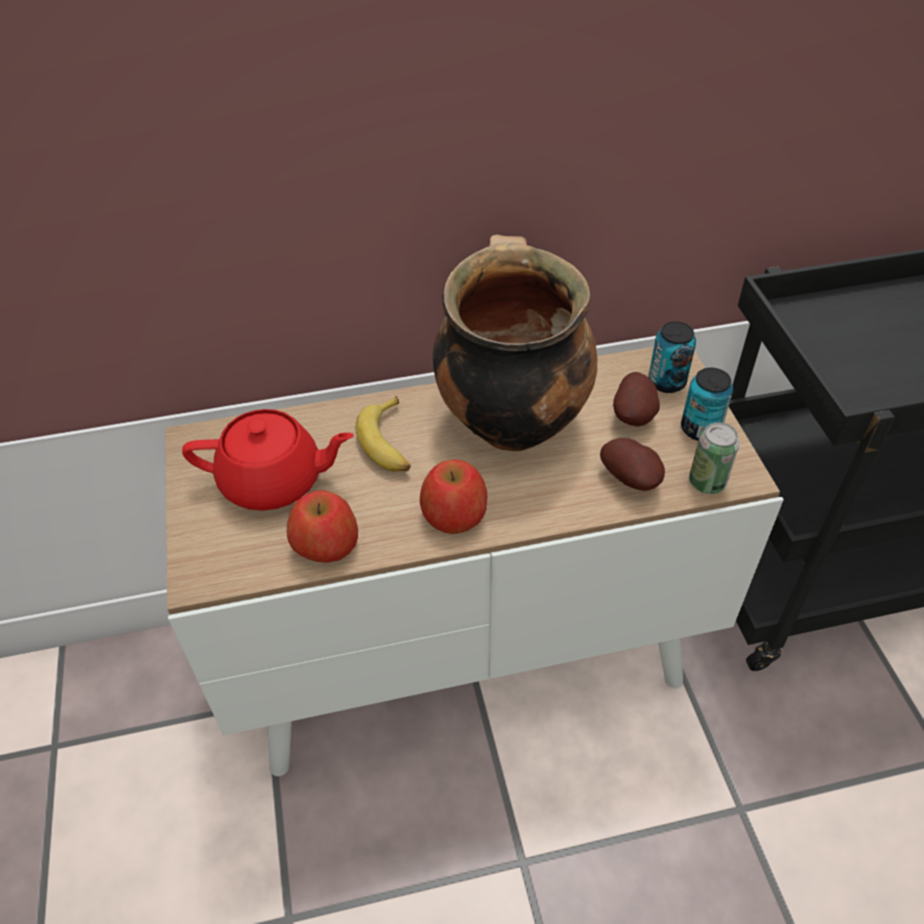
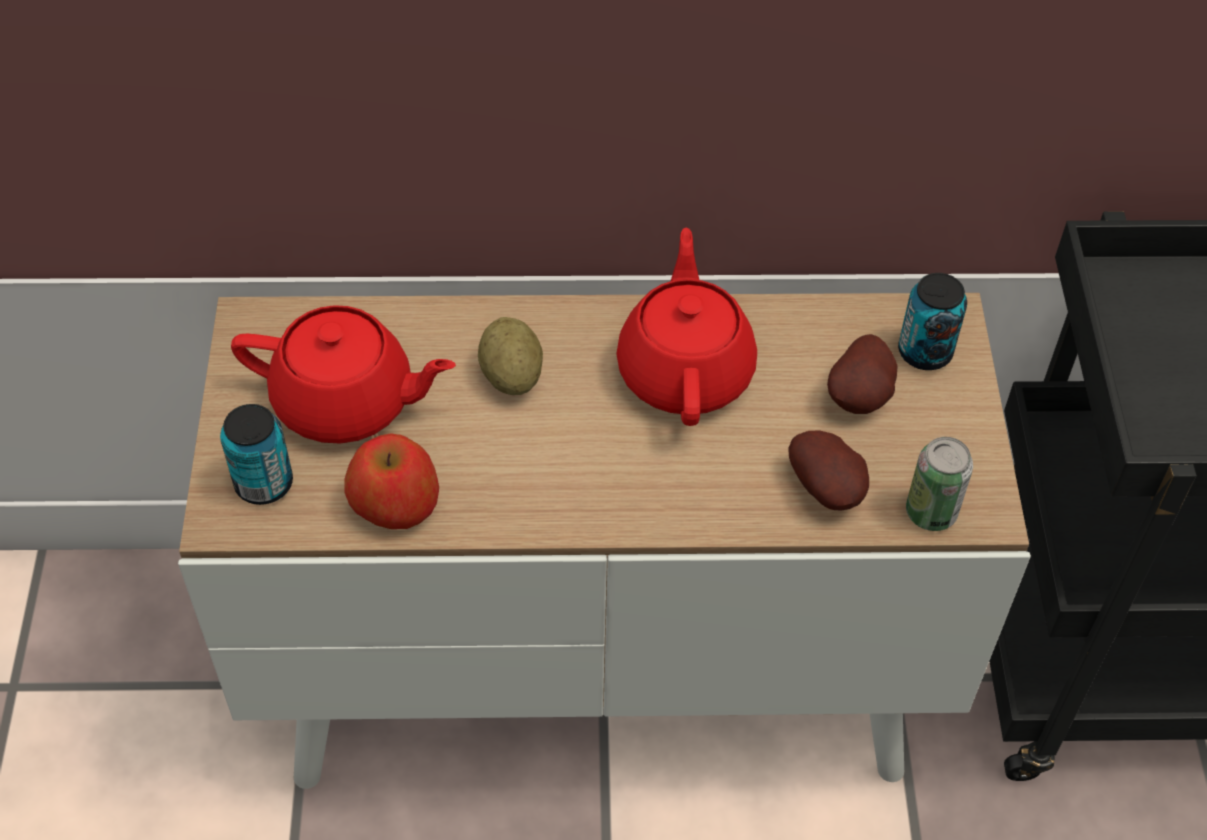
camera: 10 degrees right, 5 degrees up
(389, 443) = (511, 375): banana -> potato
(454, 514) = (574, 493): apple -> none
(510, 420) = (686, 370): cooking pot -> red teapot
(700, 429) = (948, 432): can -> can (264, 483)

